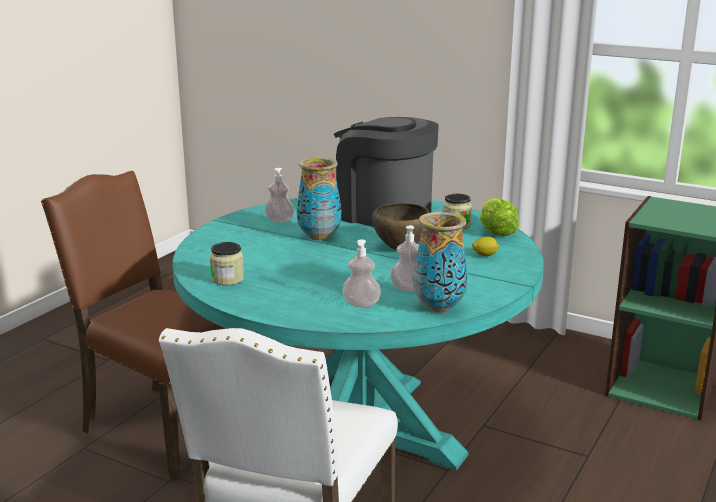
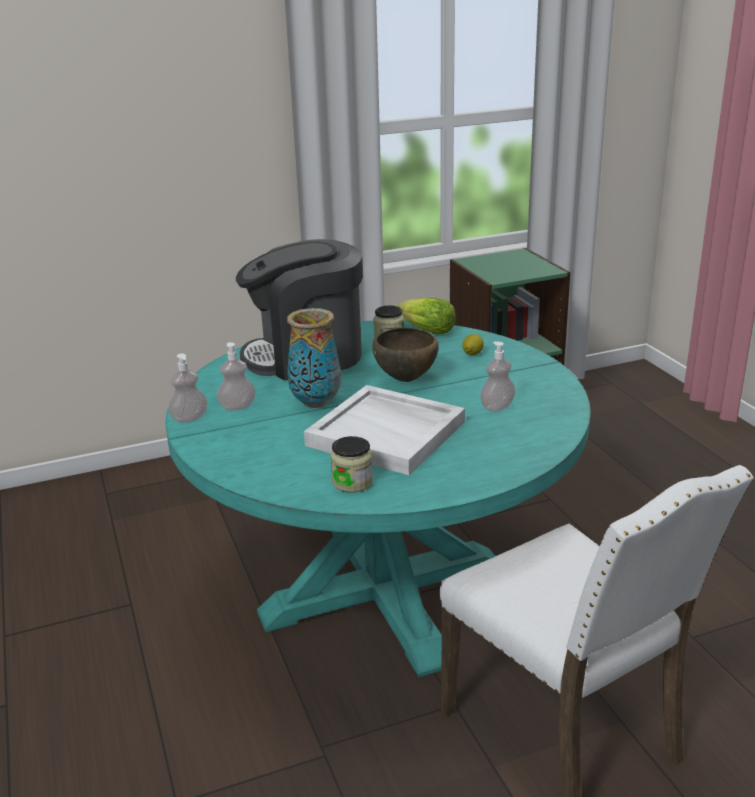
camera: 50 degrees left, 5 degrees up
(165, 426) = (217, 715): brown chair -> none
(309, 268) = (388, 433): none -> white tray
(361, 304) = (504, 438): soap dispenser -> soap dispenser (189, 418)
(439, 307) = (553, 409): vase -> none

